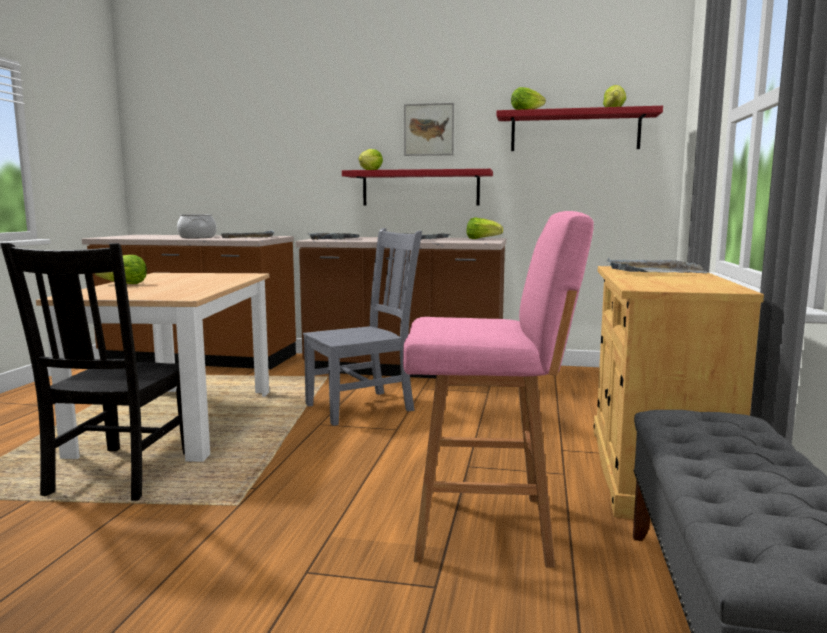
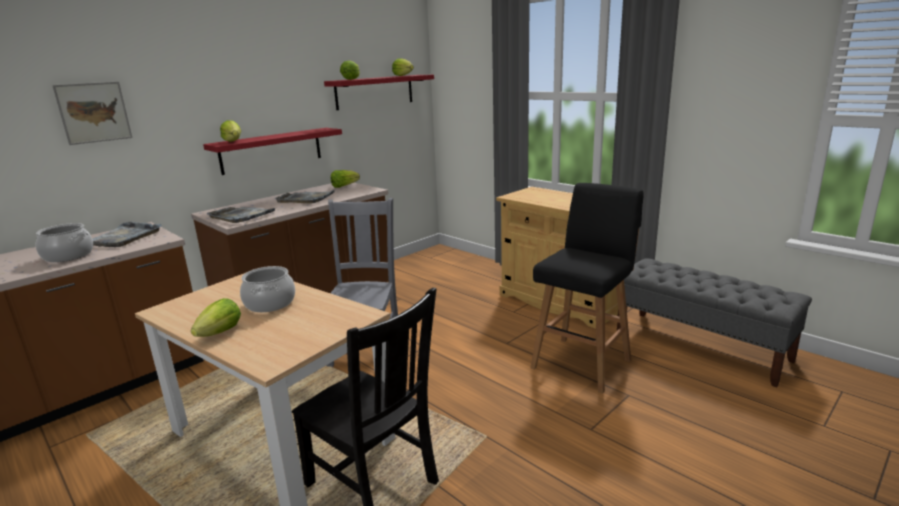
camera: 55 degrees left, 10 degrees up
(192, 283) = (269, 303): none -> cooking pot
(429, 129) = (270, 96): picture -> picture (94, 112)
(488, 527) = (582, 362): pink stool -> black stool
(654, 271) = (539, 196): grey tray -> none

